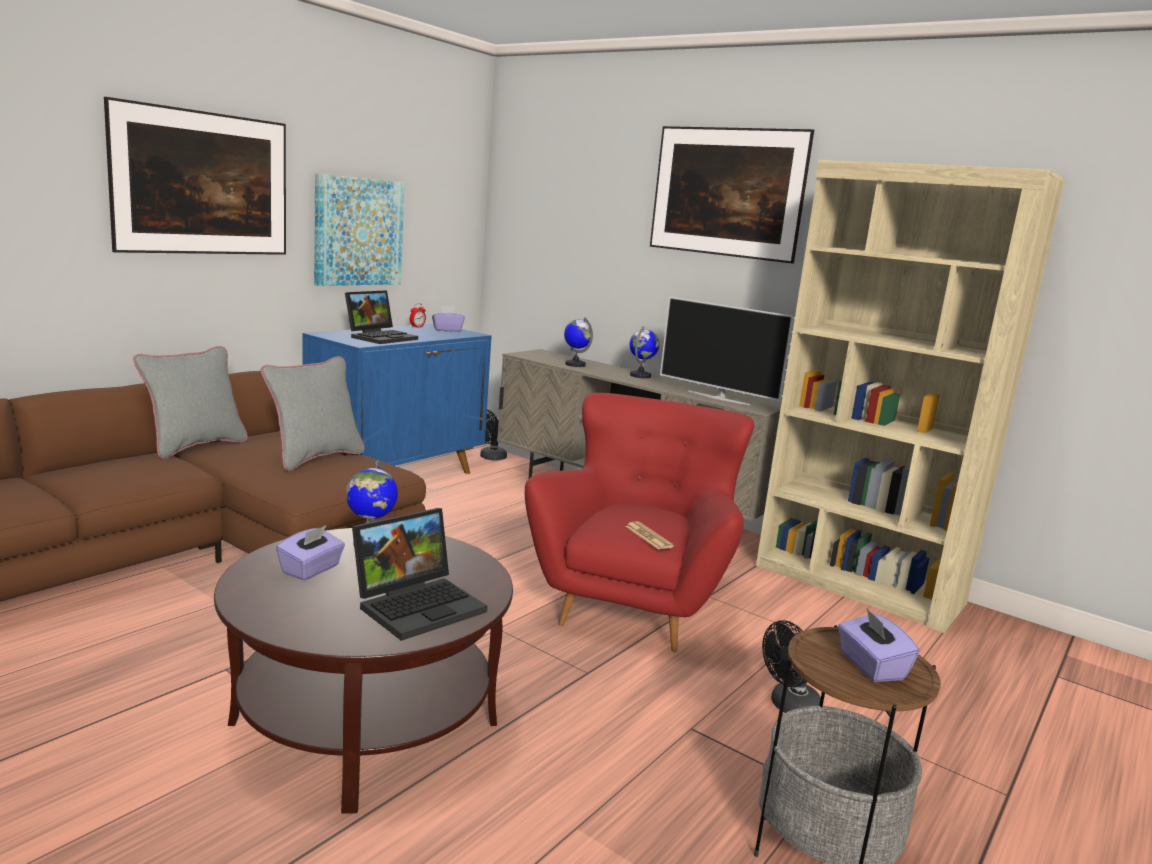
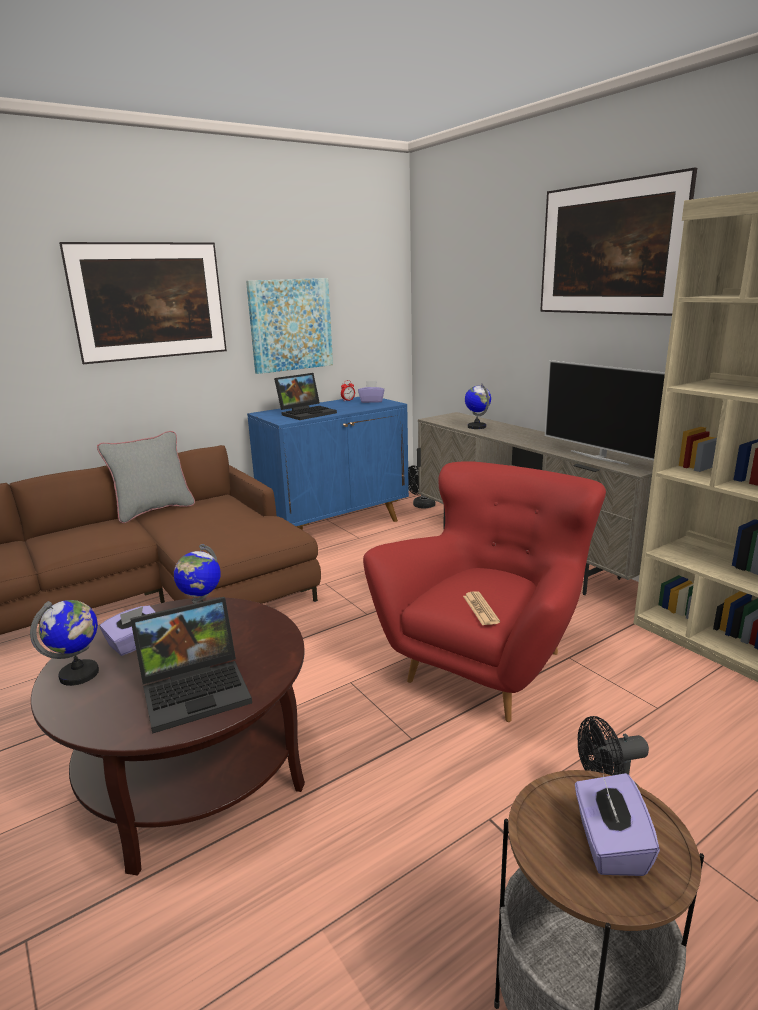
camera: 20 degrees right, 5 degrees up
(315, 458) = (233, 520): grey pillow -> none
(640, 376) = (533, 435): globe -> globe (80, 674)

